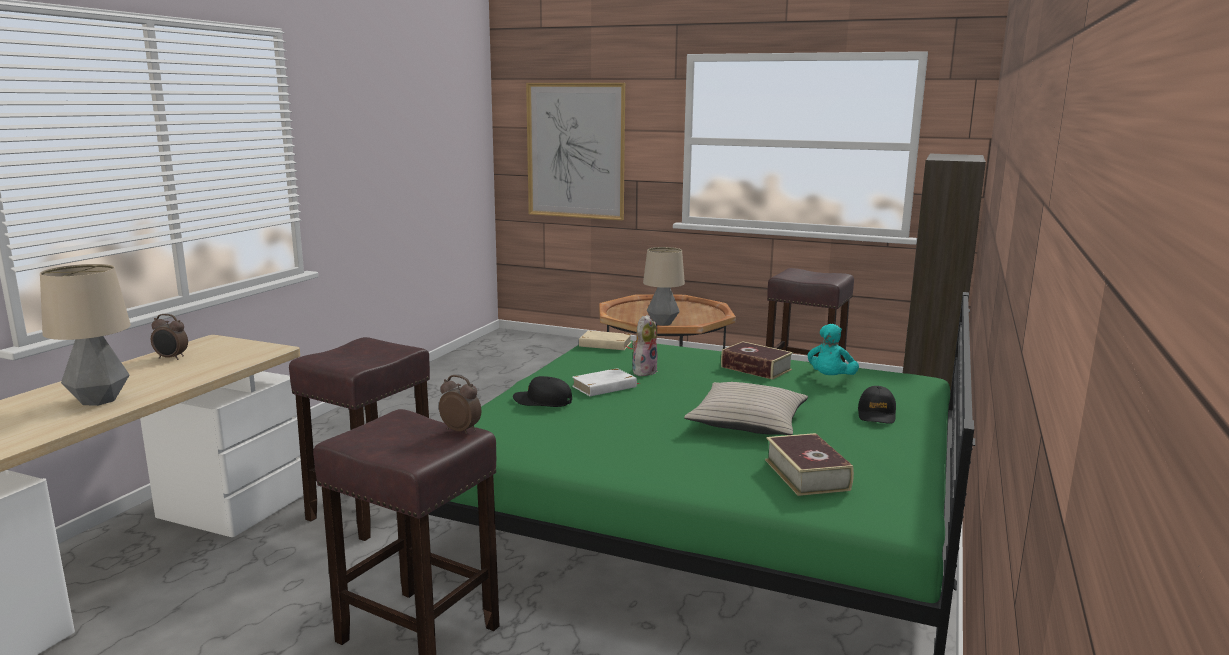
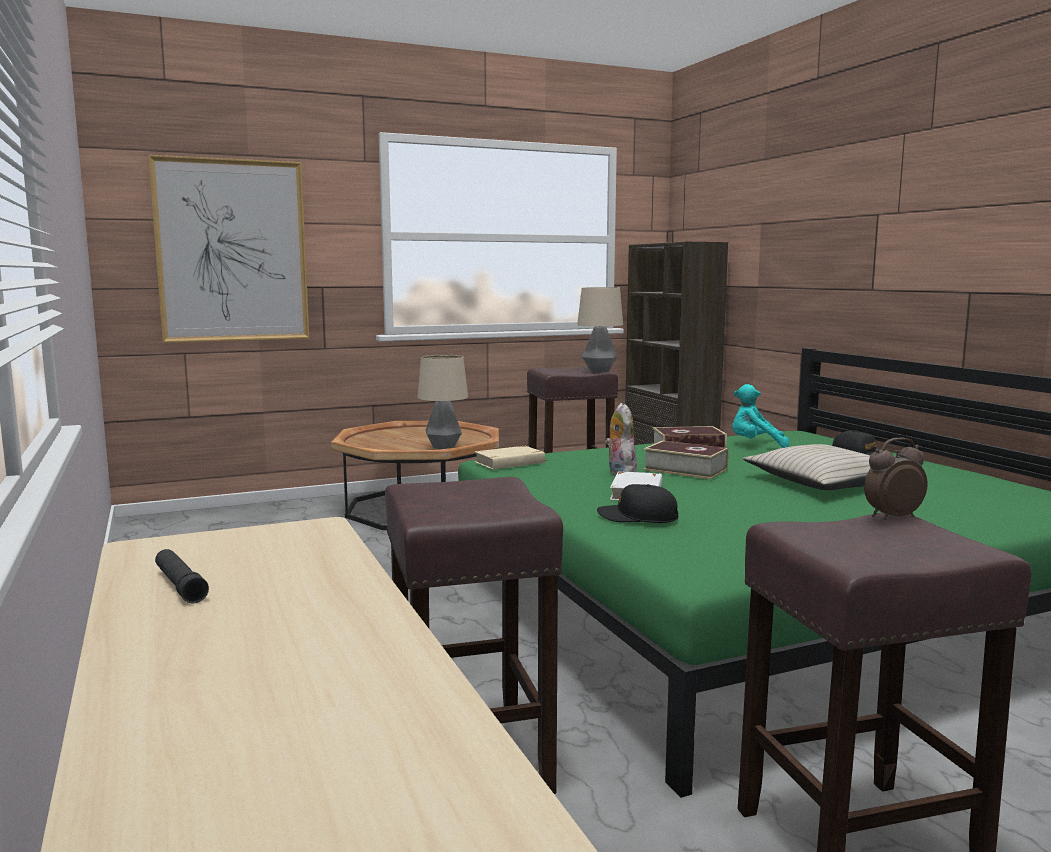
camera: 45 degrees left, 5 degrees down
(98, 400) = (325, 675): table lamp -> table lamp (599, 370)
(171, 358) = (180, 585): alarm clock -> black flashlight
(542, 401) = (637, 517): black cap -> black cap turned 45 degrees clockwise
(806, 474) = (980, 499): book -> book (685, 469)
(830, 379) = (755, 445): turquoise plush toy -> turquoise plush toy turned 120 degrees clockwise

